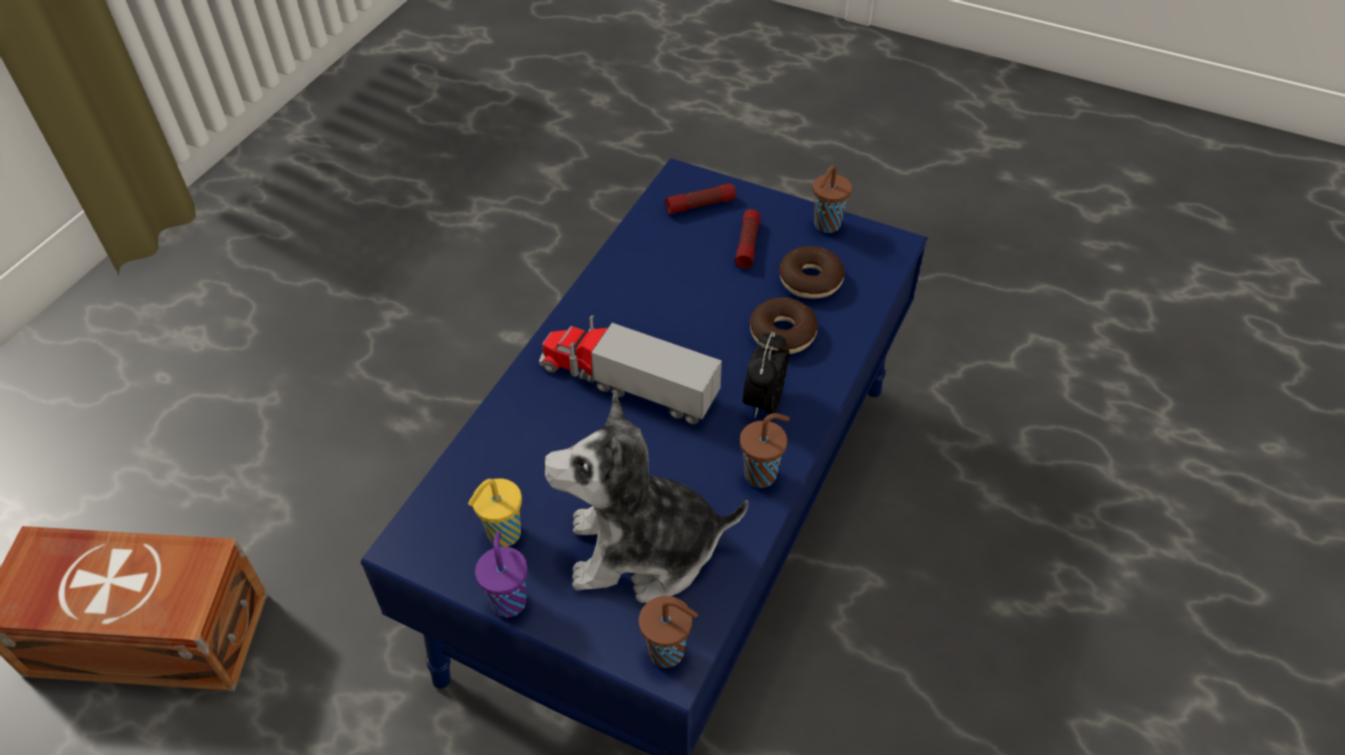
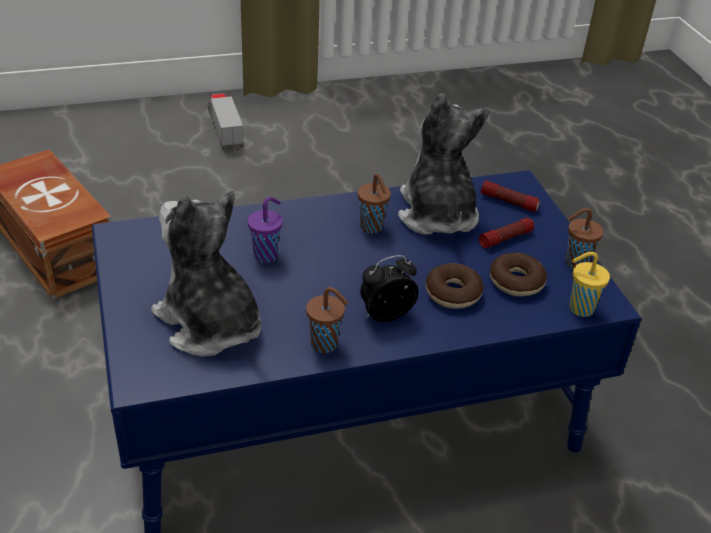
camera: 45 degrees right, 10 degrees down
(502, 535) = (160, 263): yellow cup -> yellow cup (579, 309)
(509, 600) = (119, 290): purple cup -> purple cup (266, 255)
(627, 383) = (326, 250): toy truck -> toy truck (224, 127)
(663, 266) = (437, 214): none -> plush toy
(669, 652) = (146, 375): brown cup -> brown cup (372, 228)

